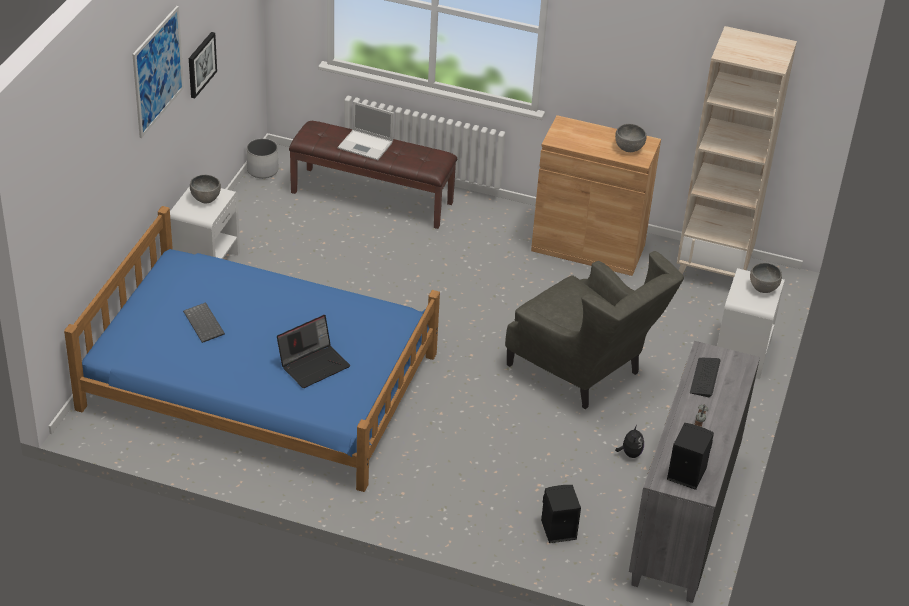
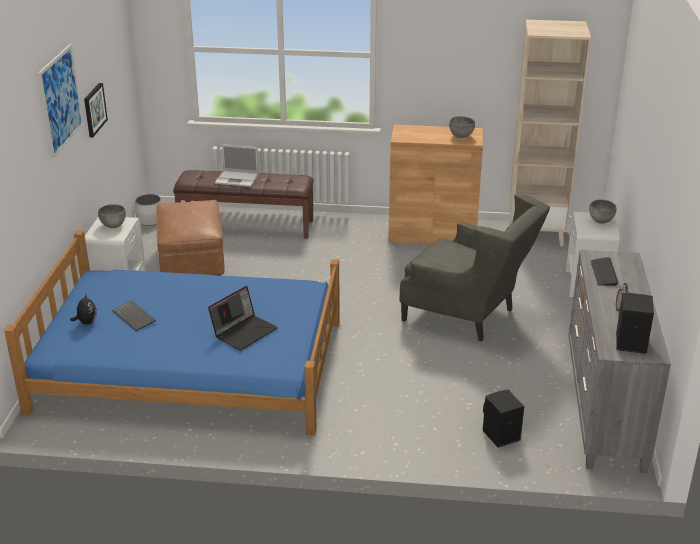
camera: 10 degrees left, 10 degrees down
(295, 239) = (191, 261): none -> brown ottoman
(630, 453) = (534, 367): plush toy -> plush toy (86, 322)

